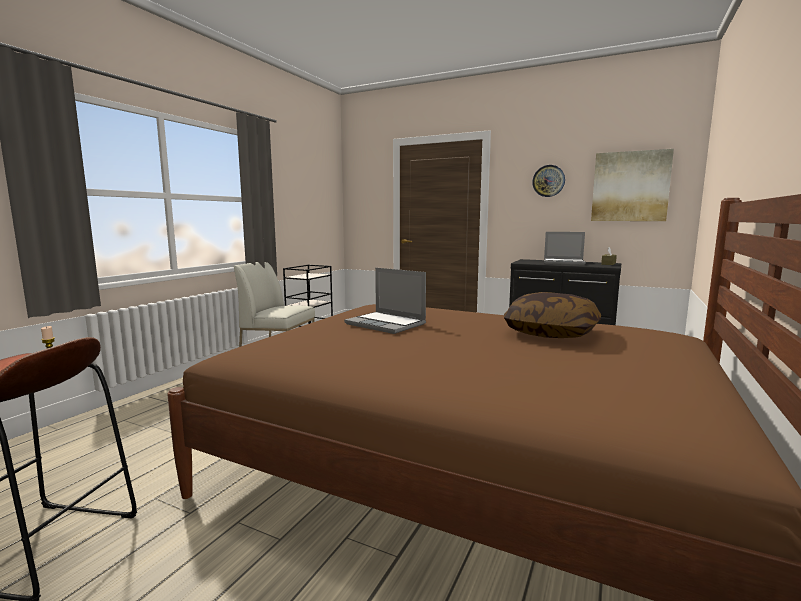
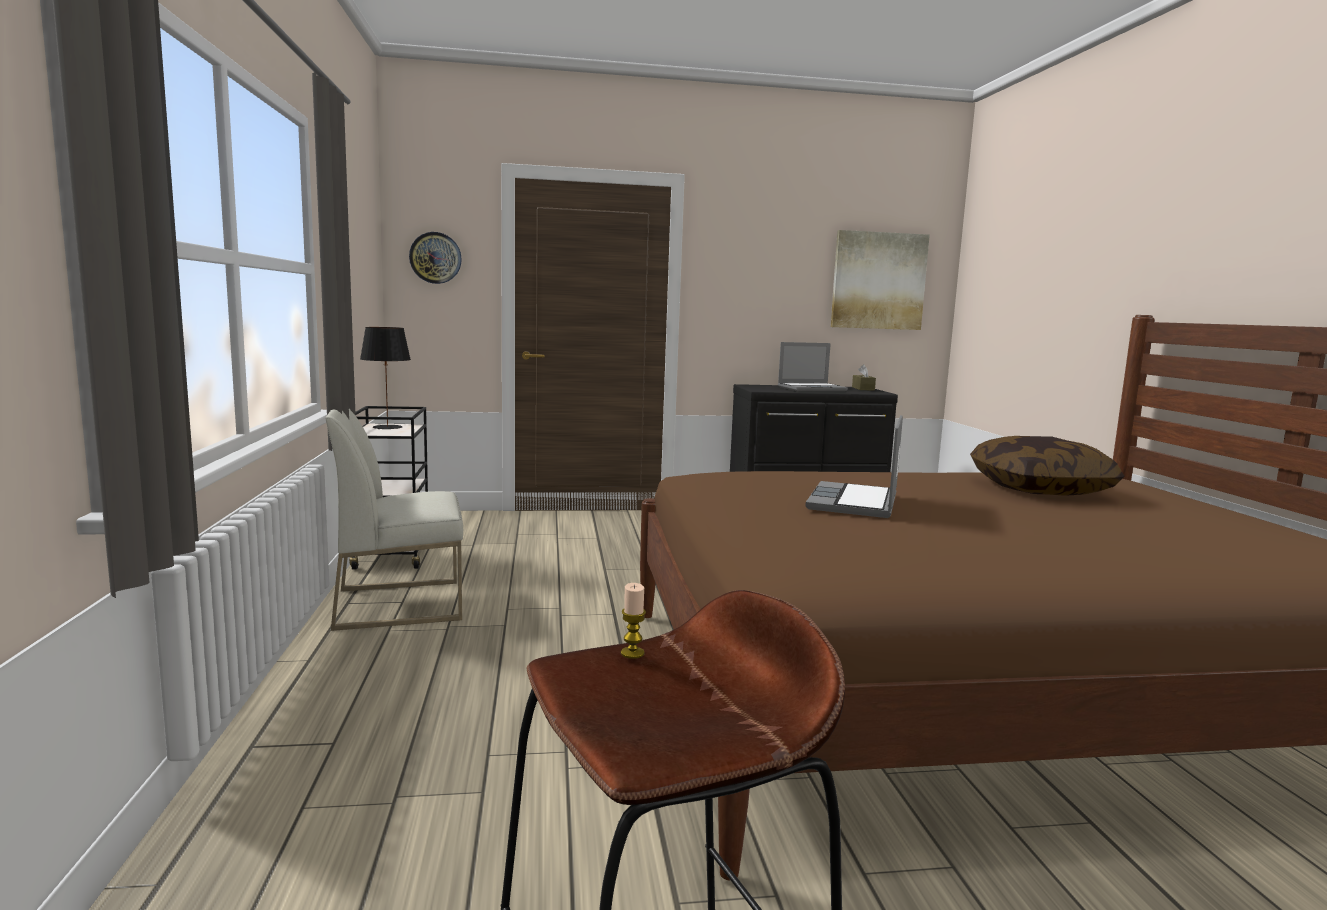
camera: 35 degrees left, 0 degrees up
(309, 274) = (387, 427): none -> black table lamp
(386, 324) = (855, 503): laptop -> laptop turned 105 degrees clockwise
(548, 181) = (773, 264): wall clock -> wall clock (435, 258)

